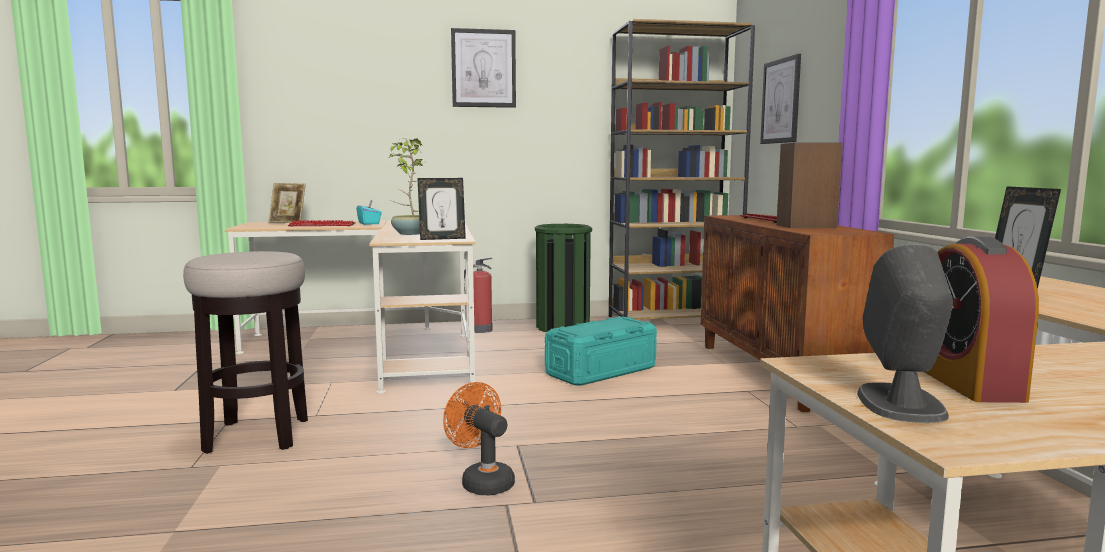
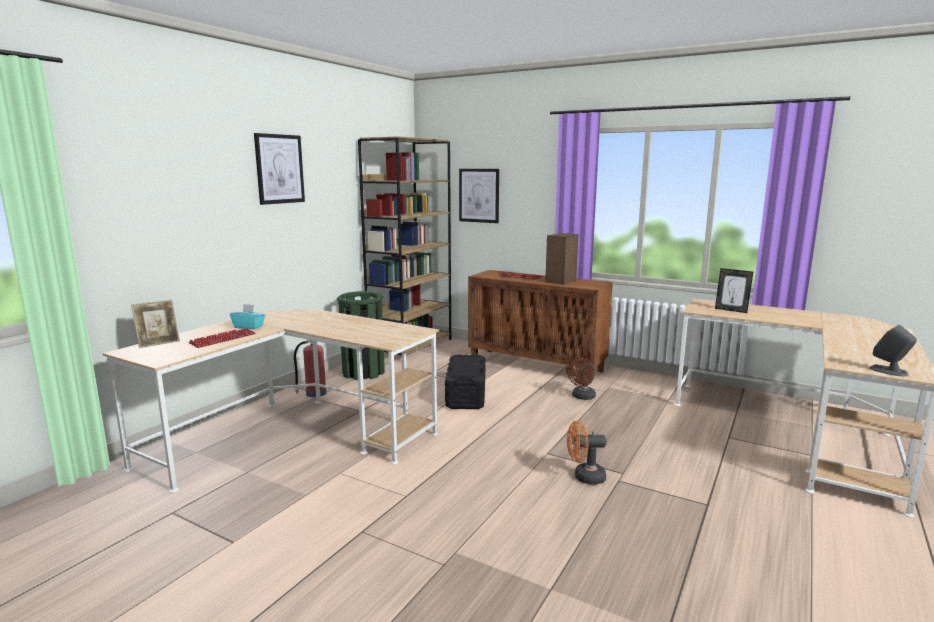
camera: 50 degrees left, 5 degrees up
(257, 436) = (416, 526): stool -> none
(409, 234) = (357, 332): potted plant -> none
(442, 238) = (408, 332): picture frame -> none
(601, 371) = (466, 395): turquoise storage box -> black storage box
(738, 419) = (582, 397): none -> brown fan
(967, 382) = (868, 358): alarm clock -> none

